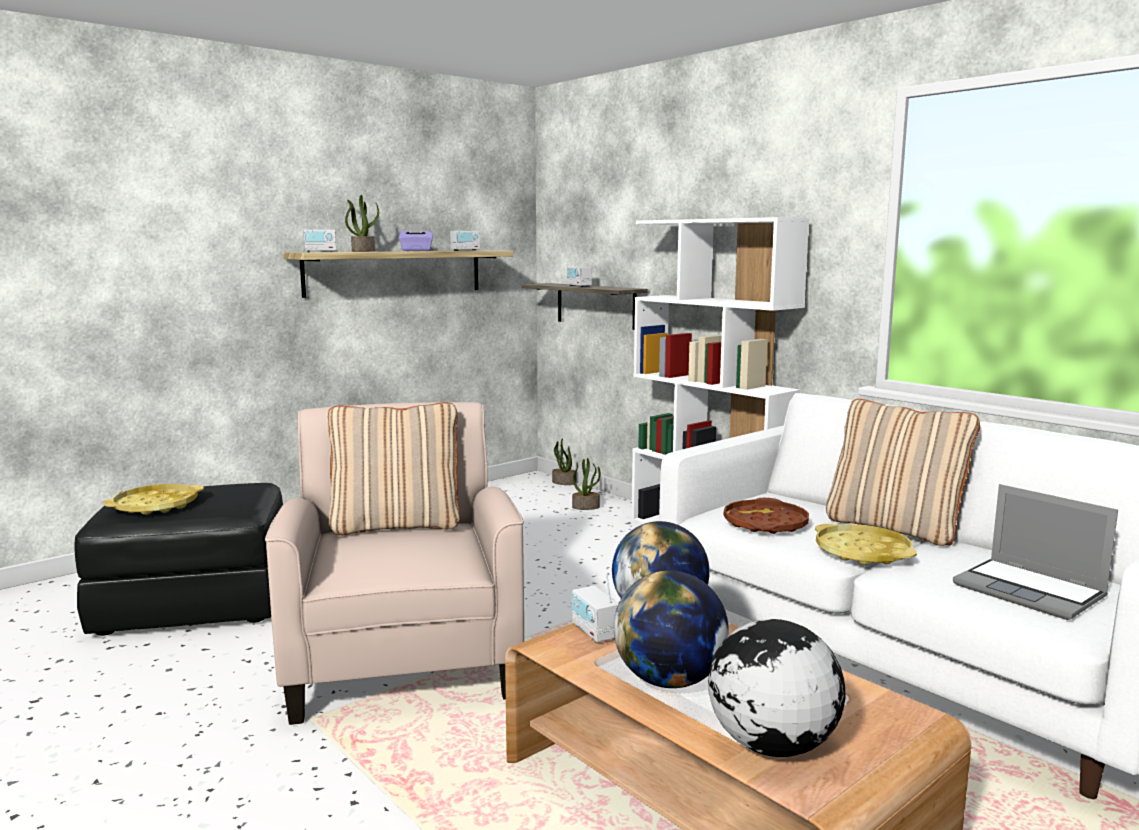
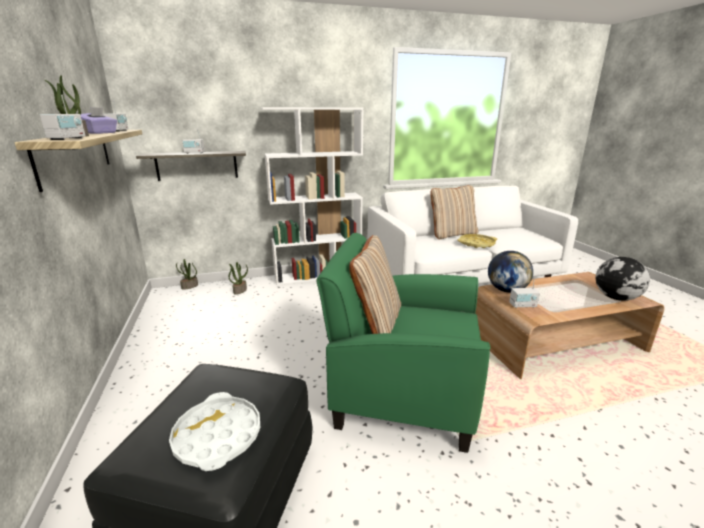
camera: 65 degrees left, 10 degrees up
(156, 506) = (217, 436): yellow tray -> white tray
(403, 660) = (402, 392): beige armchair -> green armchair
(669, 680) = (569, 302): globe -> none
(765, 524) = (437, 248): brown tray -> none
(1031, 591) = (518, 236): laptop -> none

